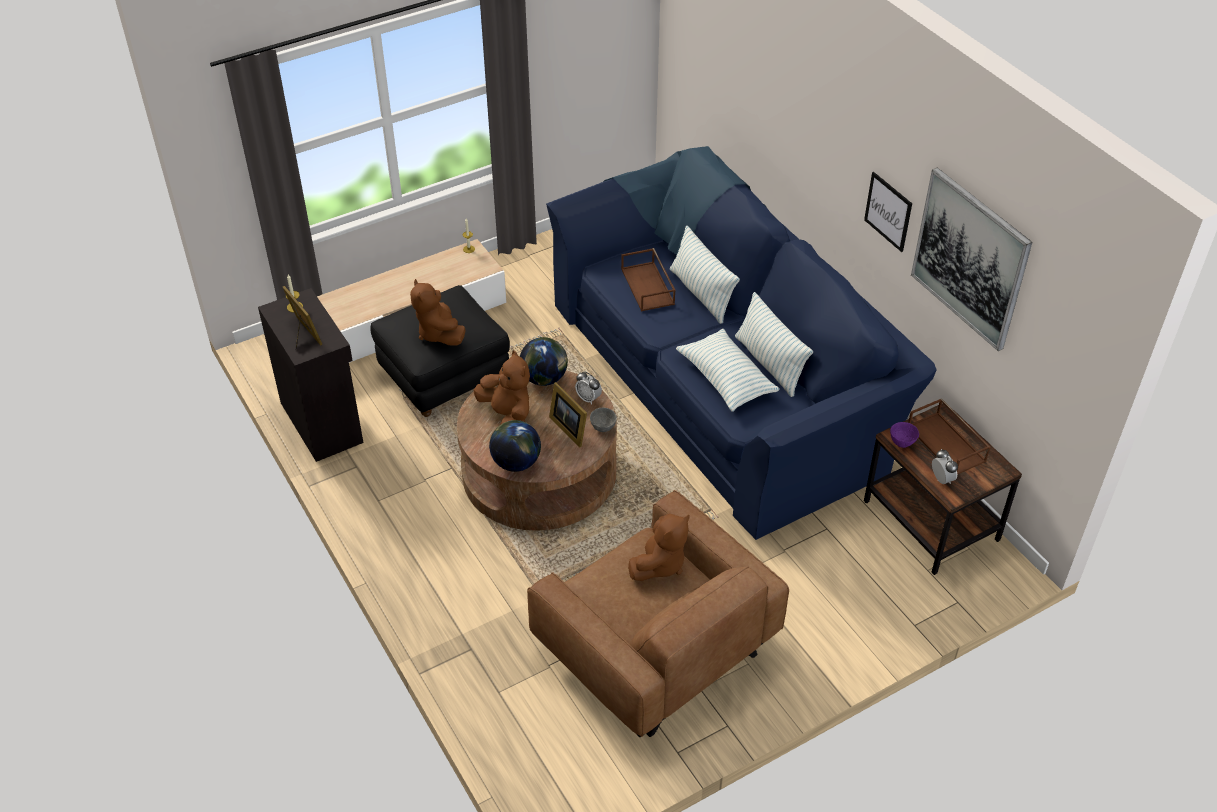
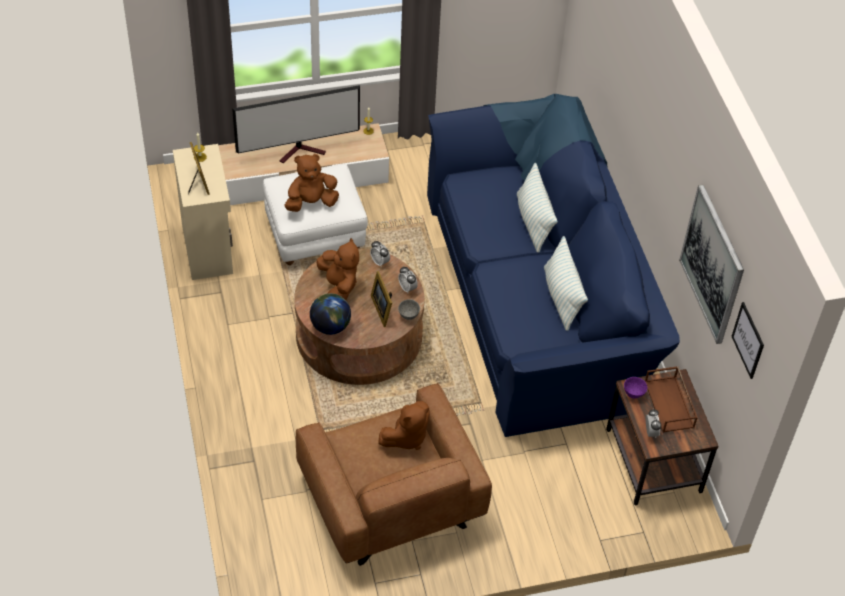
camera: 15 degrees right, 5 degrees up
(322, 421) = (208, 247): black cabinet -> beige cabinet
(401, 286) = (302, 151): none -> television
(439, 333) = (311, 202): brown plush toy -> brown plush toy turned 75 degrees clockwise
(444, 376) = (315, 234): black ottoman -> white ottoman
(544, 378) = (380, 262): globe -> alarm clock
(648, 287) = (492, 205): brown tray -> none
(726, 380) = (520, 302): pillow -> none
(888, 211) = (675, 203): picture -> picture (748, 340)

